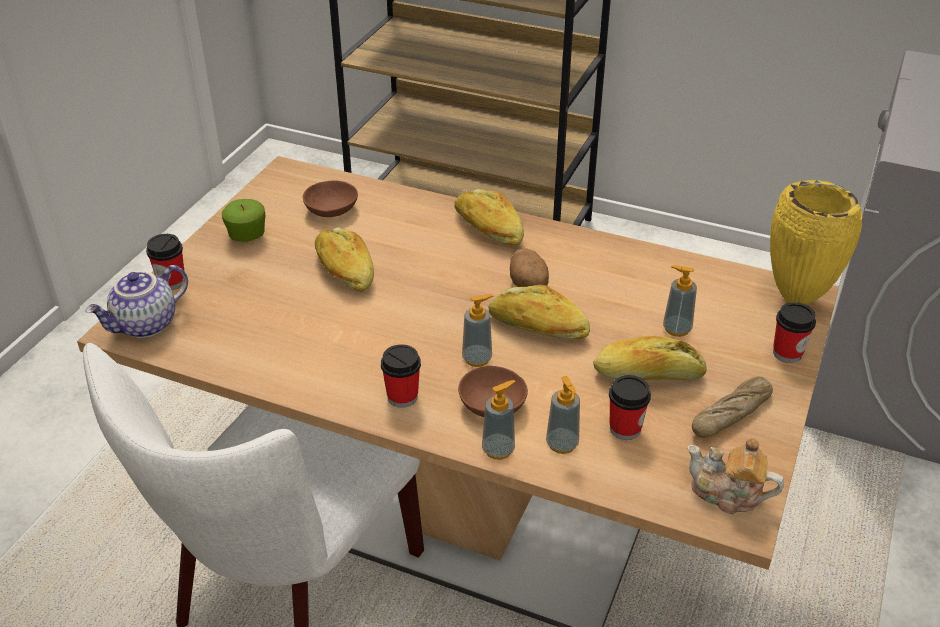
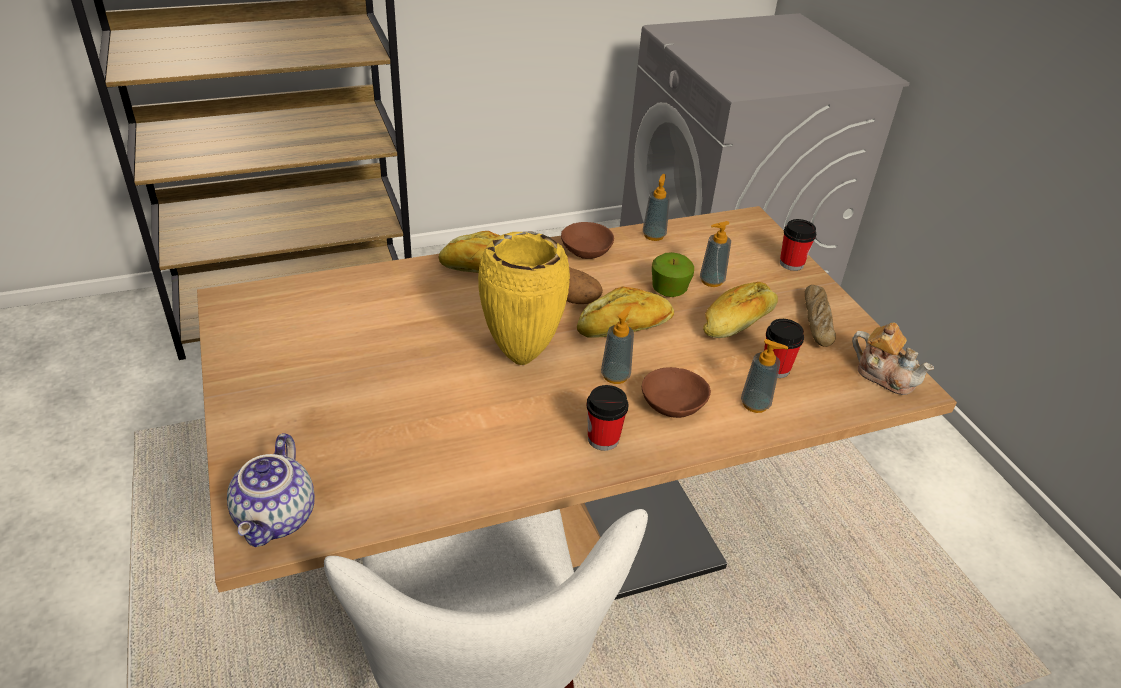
camera: 45 degrees left, 0 degrees up
(171, 282) = (246, 461): cup -> none
(247, 236) = (269, 377): apple -> apple (669, 290)
(331, 210) = (325, 315): brown bowl -> brown bowl (588, 251)
(344, 270) = (410, 362): bread -> none
(498, 449) = (723, 435): soap dispenser -> soap dispenser (654, 235)
(727, 494) = (884, 375): teapot -> teapot turned 120 degrees counterclockwise
(798, 301) = (751, 226): yellow vase -> yellow vase (522, 356)

